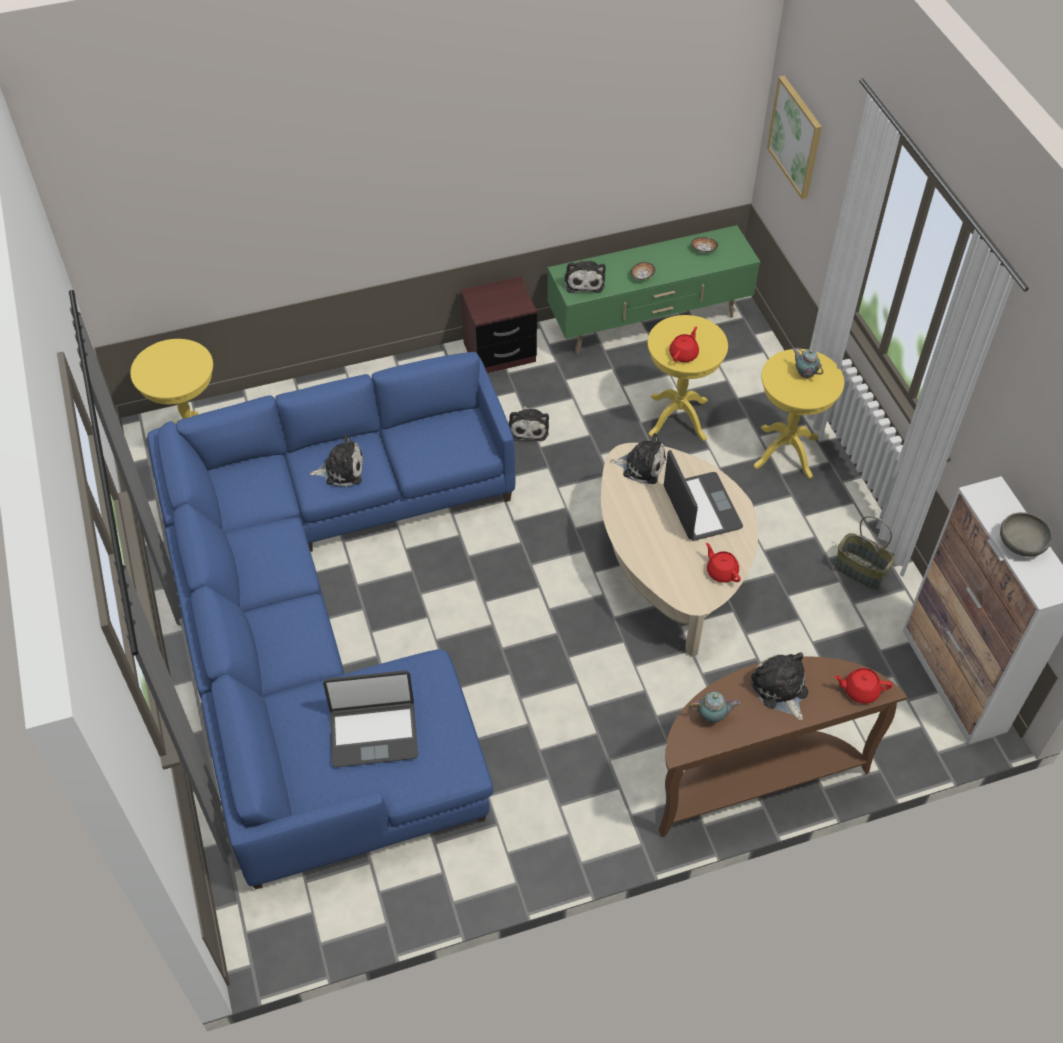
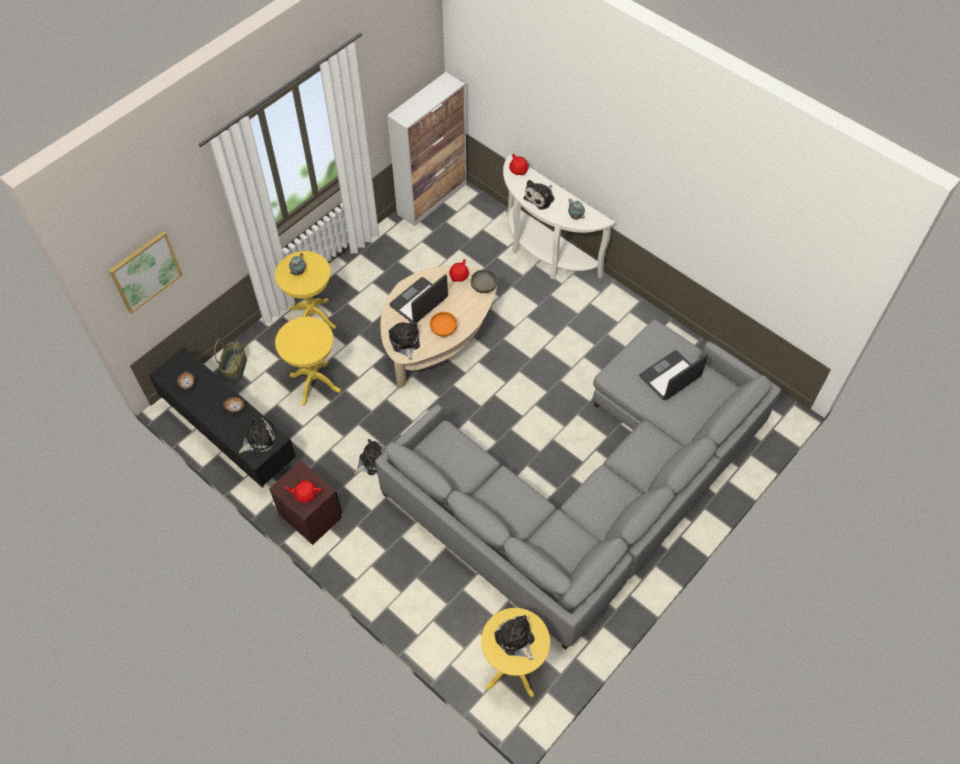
camera: 120 degrees left, 5 degrees up
(328, 619) = (590, 489): blue sofa -> grey sofa
(341, 470) = (512, 500): plush toy -> plush toy (515, 639)
(373, 733) = (670, 377): laptop -> laptop turned 90 degrees counterclockwise
(637, 514) = (443, 329): none -> orange bowl
(649, 323) = (231, 437): green tv stand -> black tv stand
(684, 354) = (316, 337): red teapot -> red teapot (305, 494)
(754, 778) = (544, 254): brown console table -> white console table
(861, 570) = (384, 255): basket -> basket (234, 368)
(1021, 544) = (428, 98): grey bowl -> grey bowl (484, 286)

